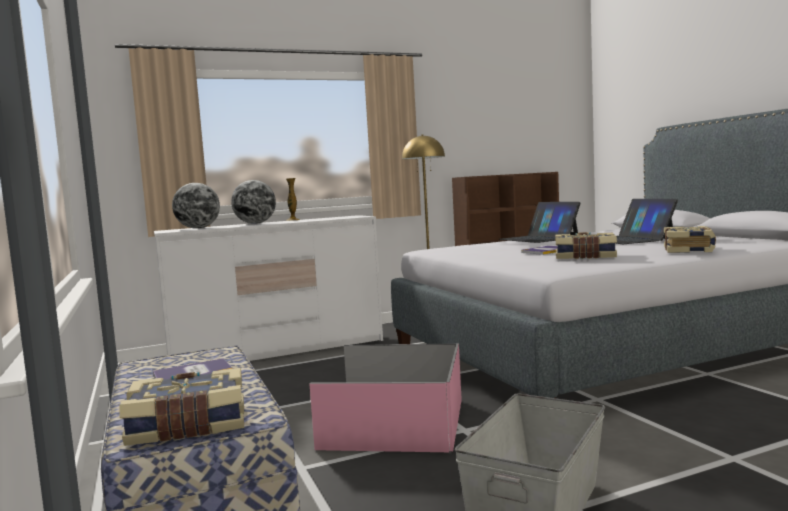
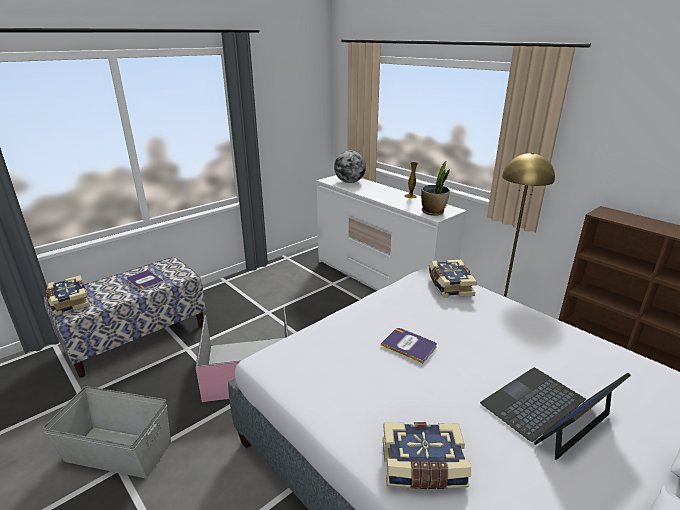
camera: 70 degrees right, 20 degrees up
(255, 223) = (382, 190): globe -> none
(349, 217) = (433, 212): none -> potted plant
(538, 238) = (542, 331): laptop -> none
(585, 257) = (361, 375): book -> book (449, 286)

